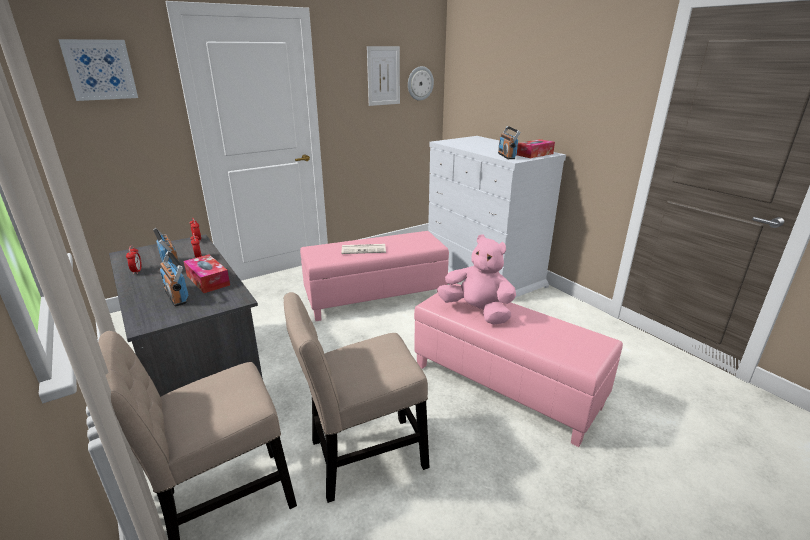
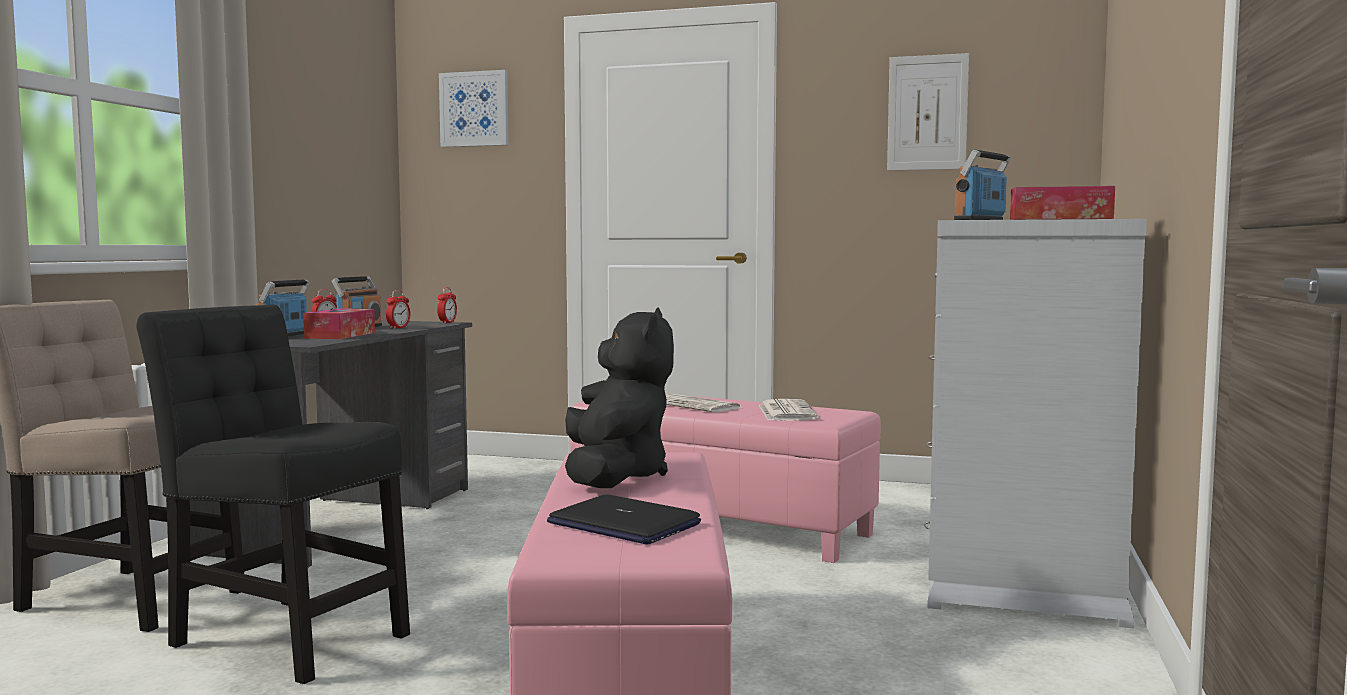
camera: 50 degrees right, 20 degrees down
(362, 457) = (284, 637): beige chair -> black chair
(406, 242) = (786, 412): none -> newspaper
(420, 83) = (1025, 127): wall clock -> none
(477, 312) = (615, 476): pink plush toy -> black plush toy
(552, 336) = (623, 523): none -> laptop

